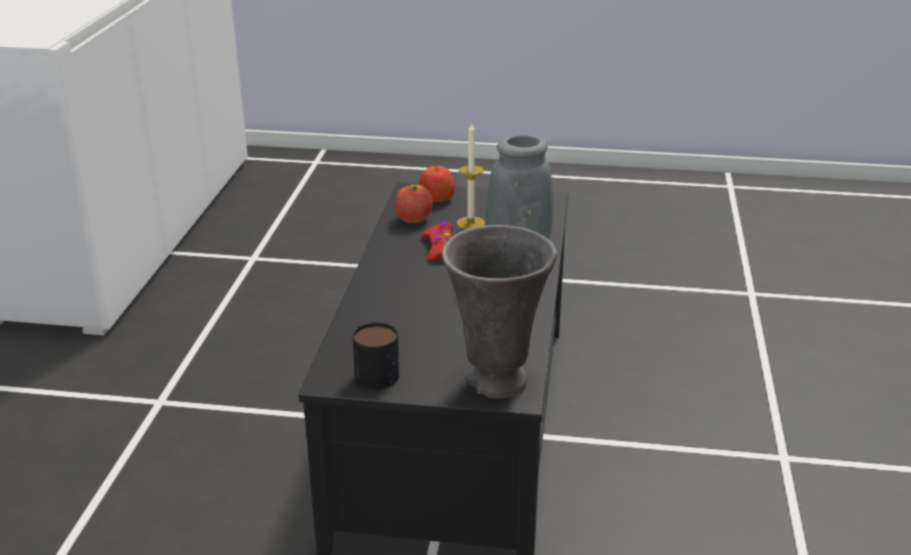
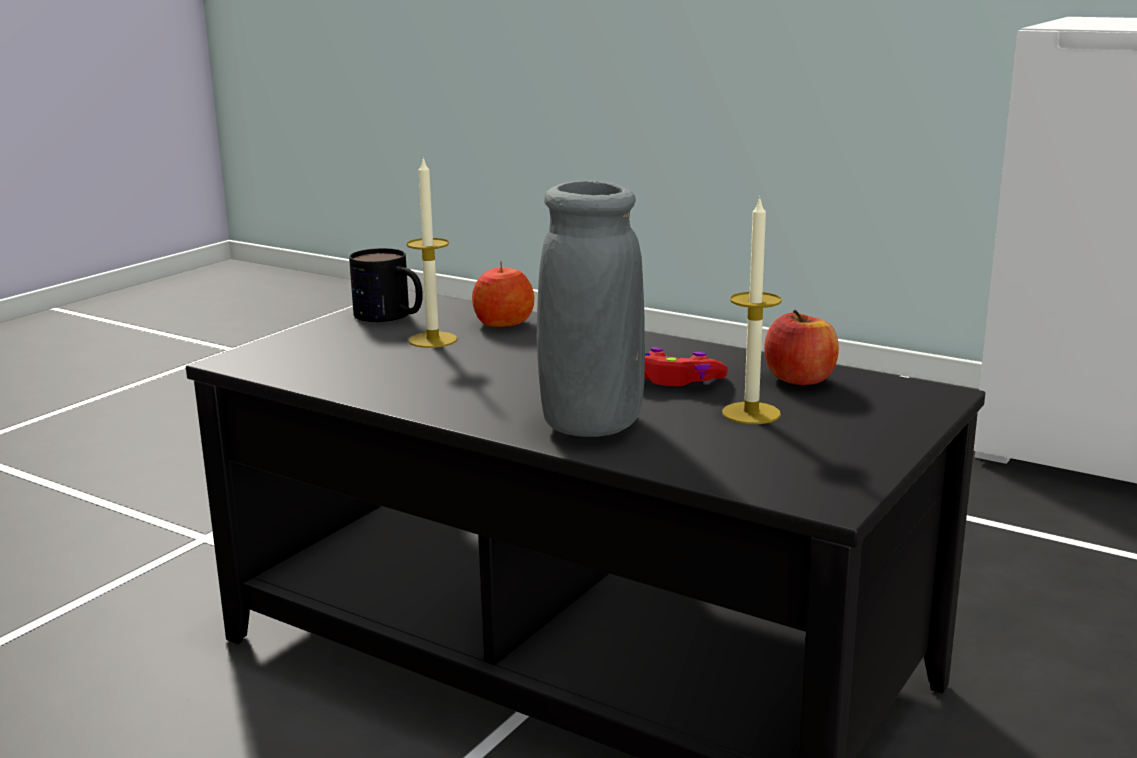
camera: 115 degrees right, 10 degrees down
(422, 335) = (433, 340): none -> candle
(436, 198) = (884, 406): apple -> apple (503, 323)
(496, 382) = (279, 355): grey vase -> none

